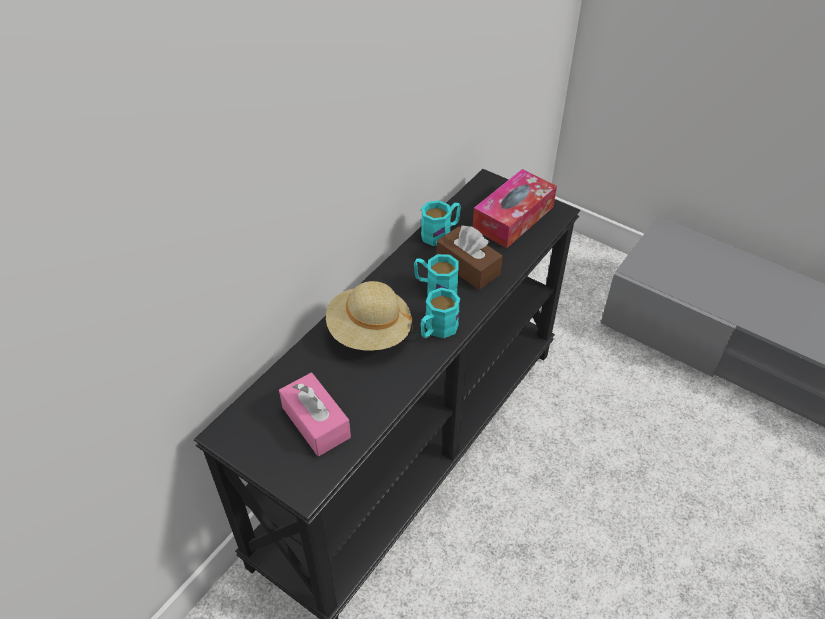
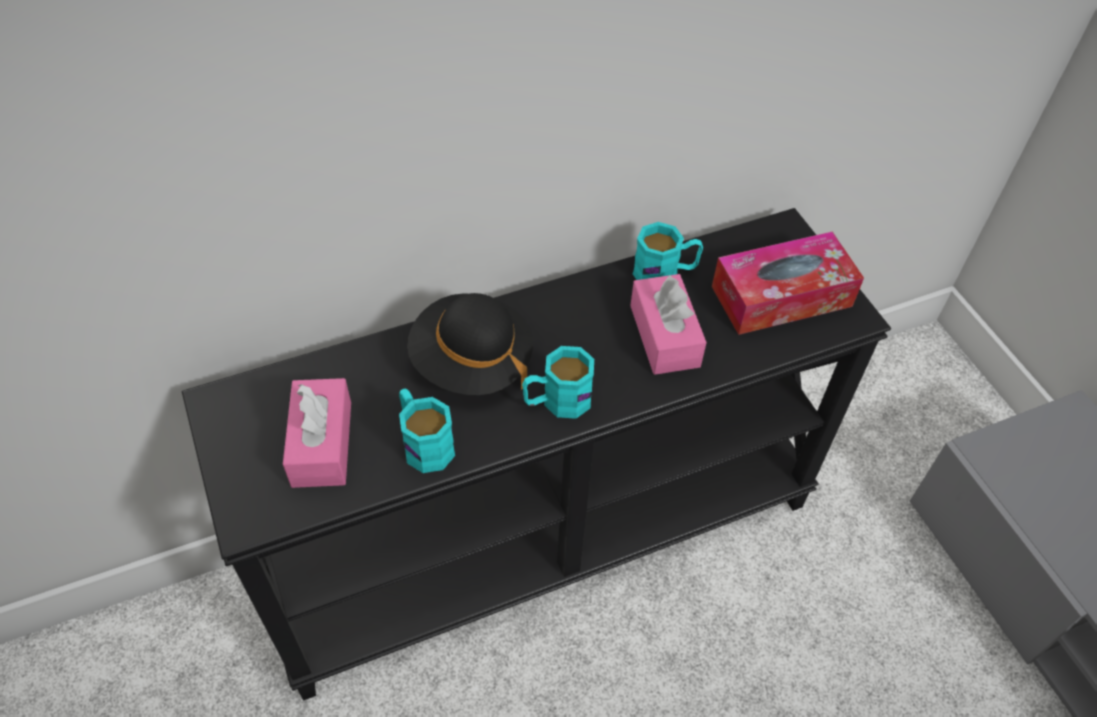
camera: 30 degrees right, 5 degrees up
(369, 332) = (471, 362): beige hat -> black hat
(435, 288) = (598, 345): turquoise mug -> turquoise mug (424, 442)
(468, 267) = (664, 336): brown tissue box -> pink tissue box

